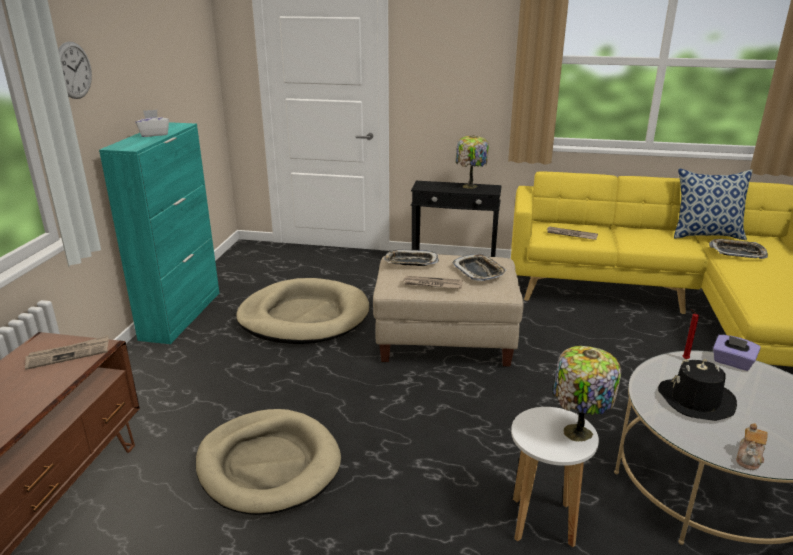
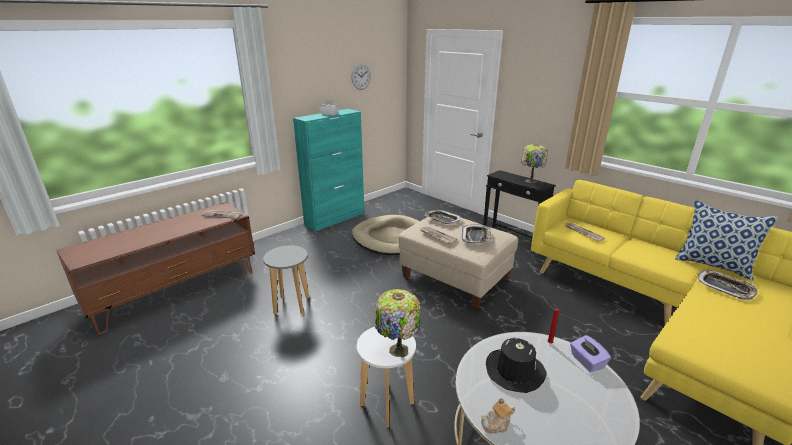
camera: 35 degrees right, 0 degrees up
(73, 70) = (285, 74): wall clock -> wall clock (361, 76)
(268, 464) = (292, 305): beige dog bed -> grey stool

